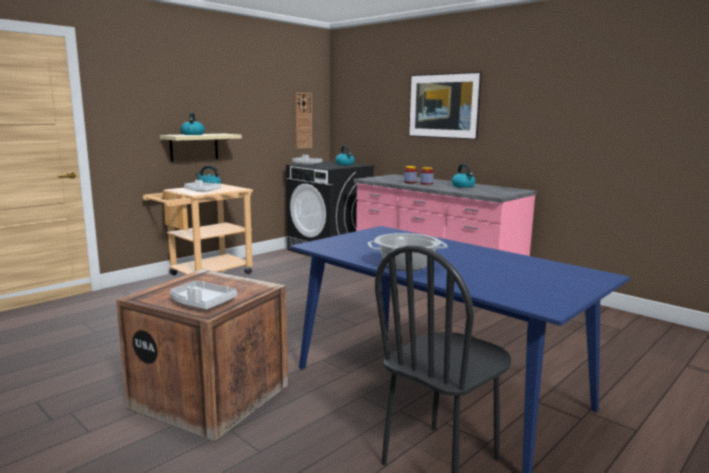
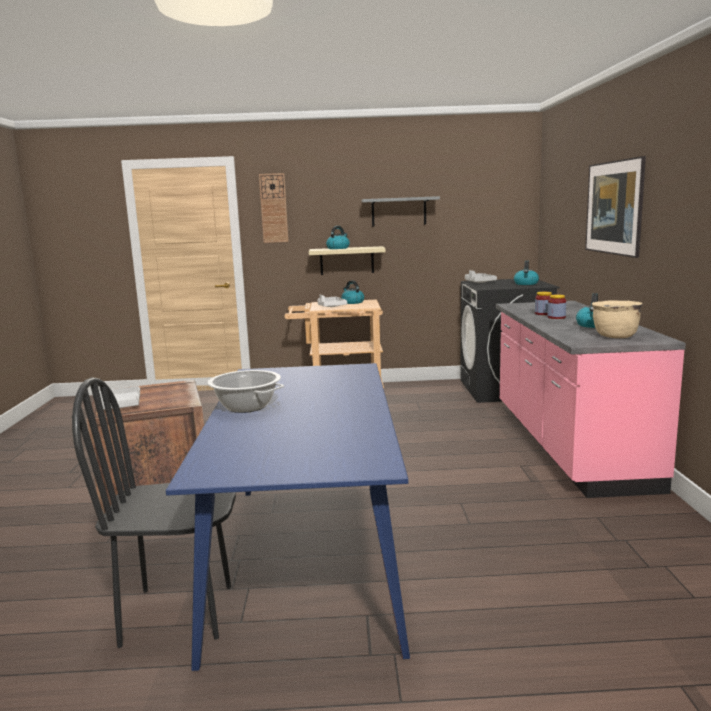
camera: 45 degrees right, 0 degrees up
(236, 102) = (398, 211): none -> grey shelf
(303, 120) = (493, 228): wall clock -> wall clock (274, 208)
(497, 190) = (614, 336): none -> beige cooking pot

